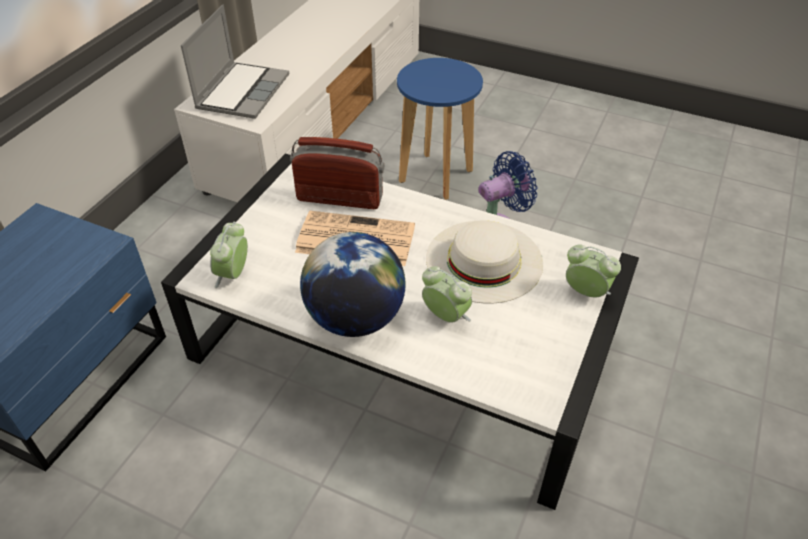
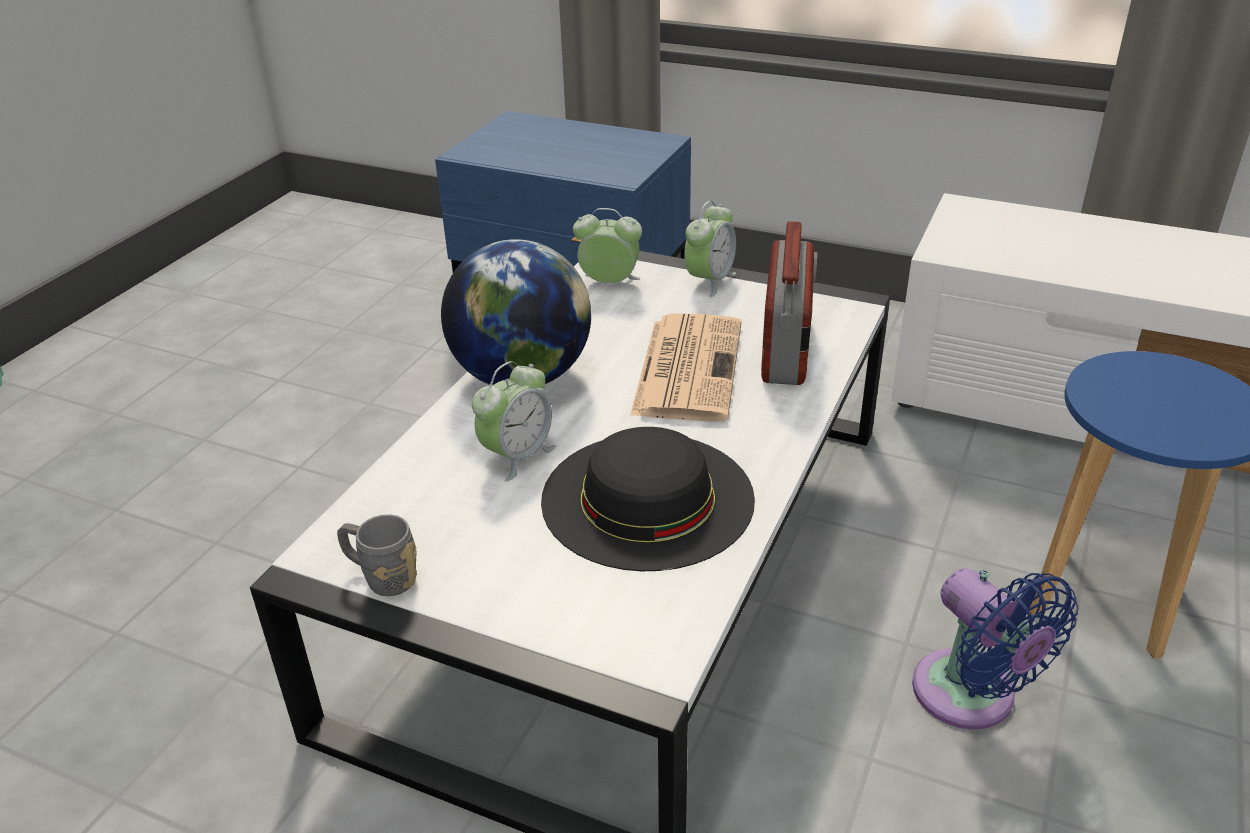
camera: 90 degrees right, 10 degrees down
(242, 91) = (1021, 233): laptop -> none
(484, 260) = (647, 498): white hat -> black hat
(561, 371) = (382, 577): none -> grey mug
(585, 292) = (562, 626): alarm clock -> alarm clock (709, 281)

